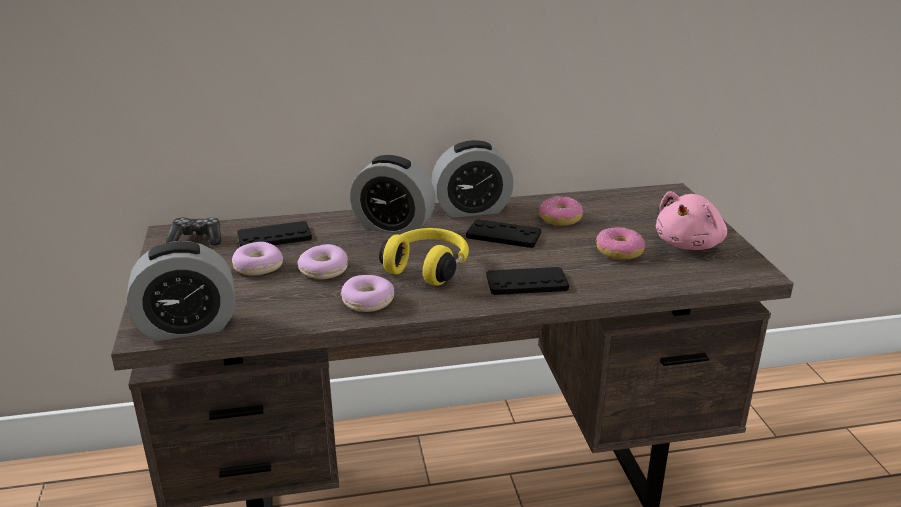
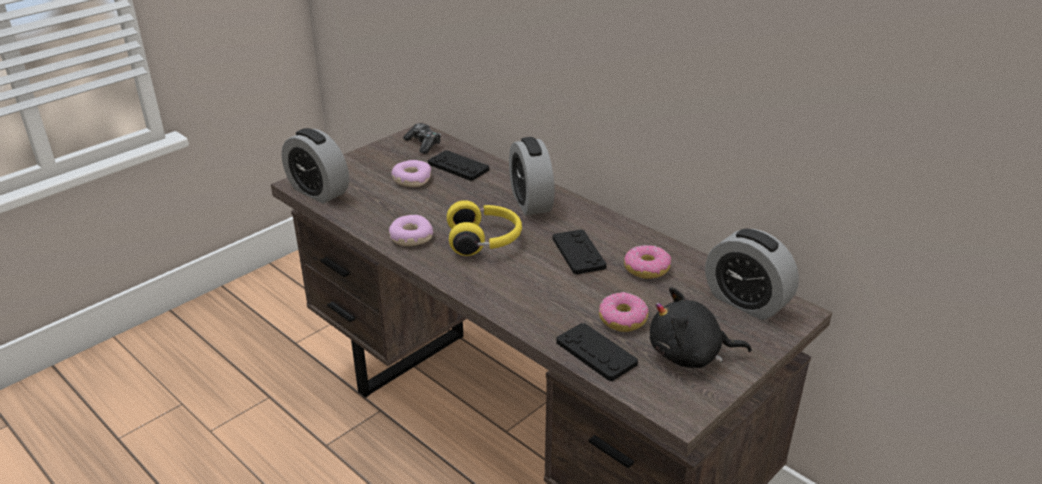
camera: 55 degrees right, 5 degrees up
(324, 270) = (434, 204): donut -> none
(472, 209) = (605, 222): alarm clock -> alarm clock (746, 302)
(526, 283) = (511, 292): black game controller -> black game controller (596, 353)
(690, 244) = (689, 355): pink plush toy -> black plush toy

